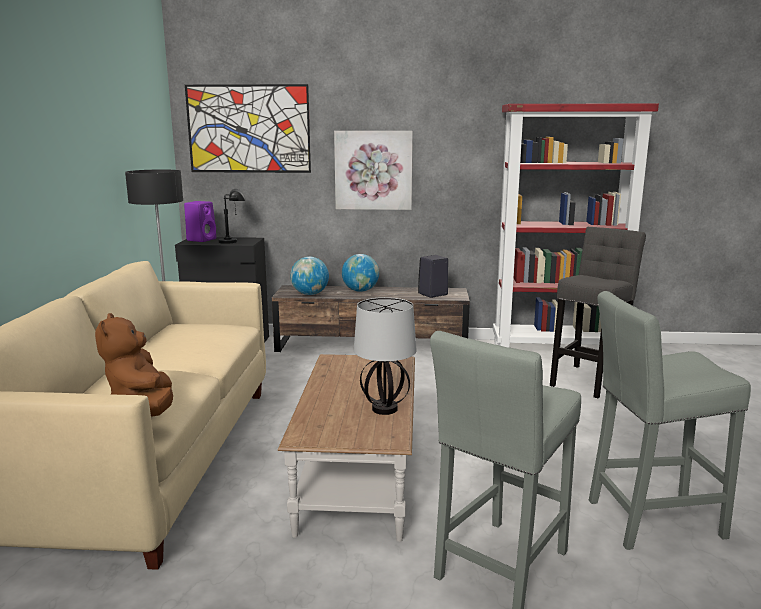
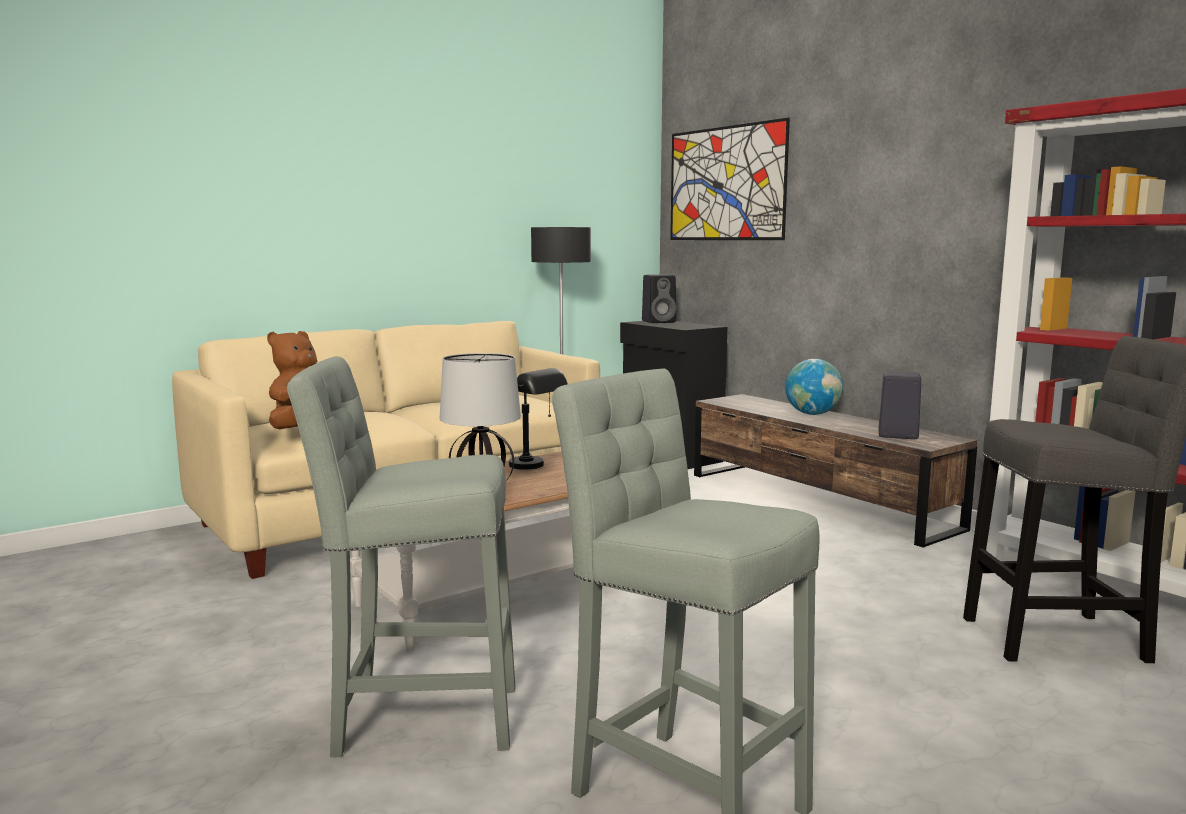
camera: 50 degrees right, 5 degrees down
(202, 239) = (659, 321): purple speaker -> black speaker
(234, 241) = (682, 325): black table lamp -> black table lamp (536, 466)
(310, 294) = (743, 406): globe -> none
(373, 170) = (858, 236): picture -> none

